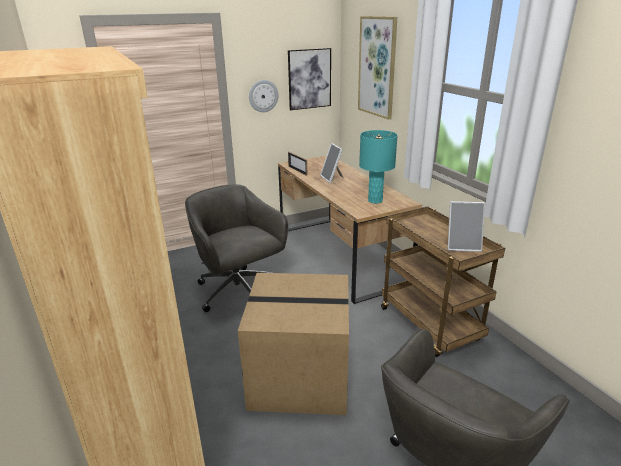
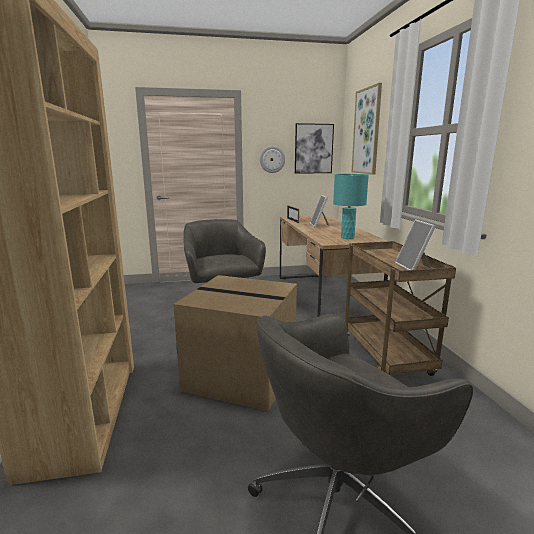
camera: 15 degrees right, 10 degrees down
(462, 246) = (414, 267): picture frame -> picture frame turned 60 degrees clockwise

